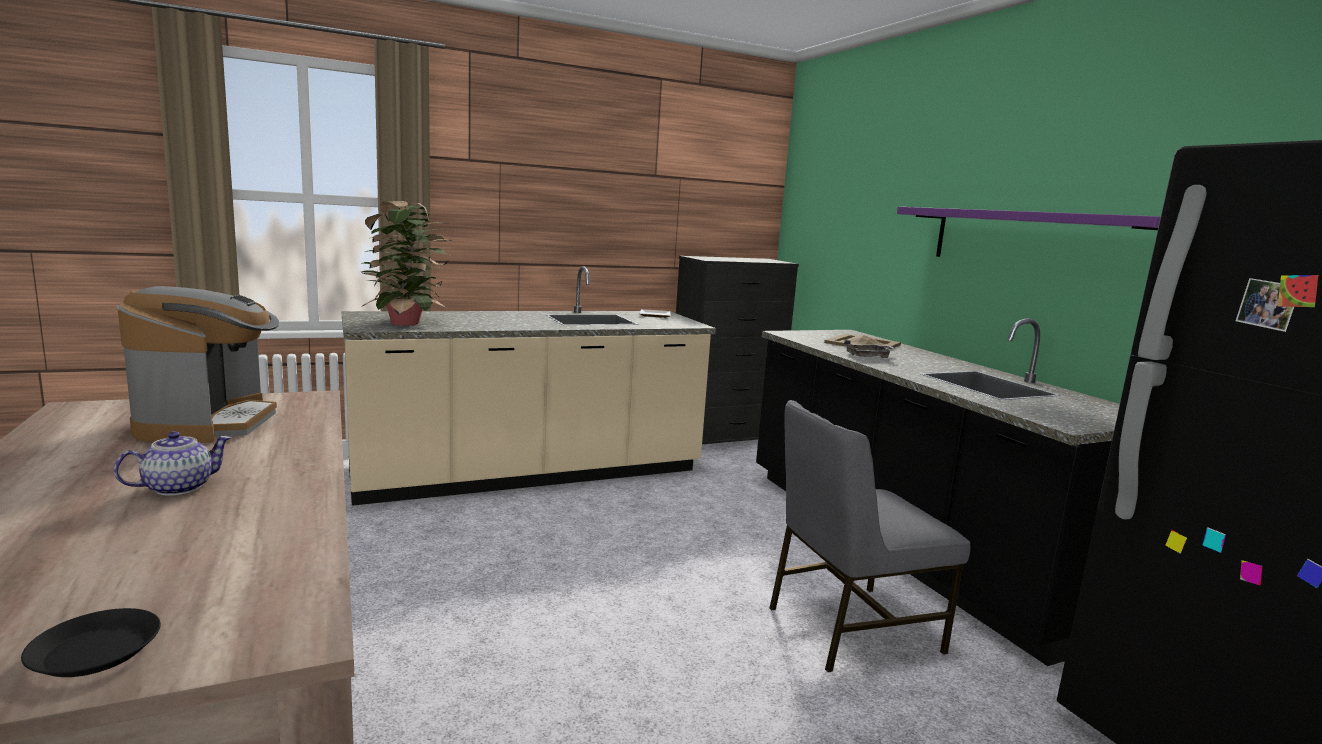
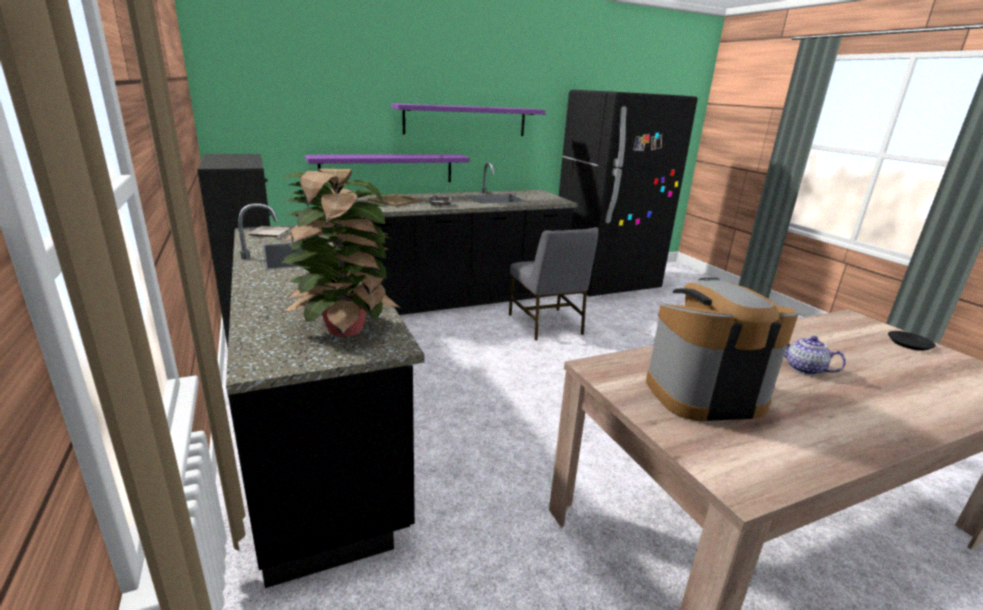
camera: 90 degrees left, 10 degrees up
(530, 474) = (318, 426): beige counter -> black counter
(911, 306) = (387, 169): none -> purple shelf

